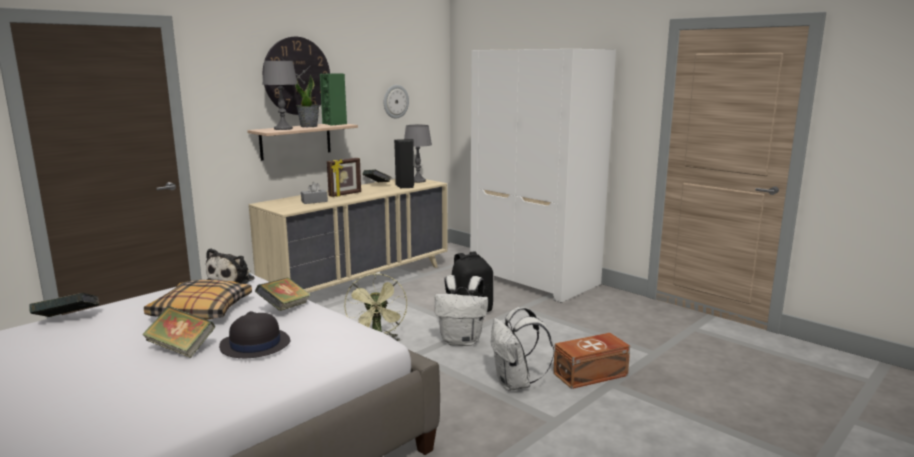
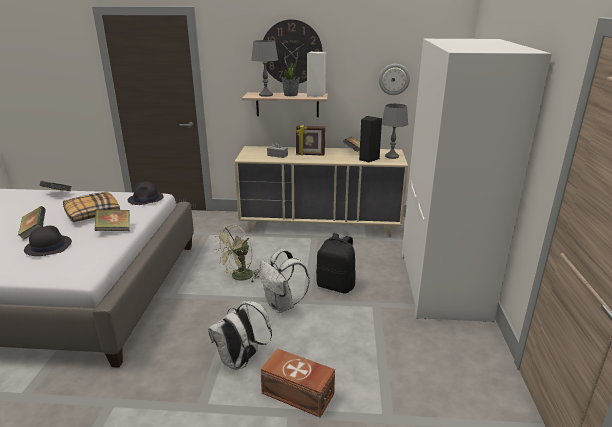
camera: 50 degrees right, 10 degrees up
(232, 280) = (146, 199): plush toy -> black hat
(335, 124) = (316, 95): green speaker -> white speaker

